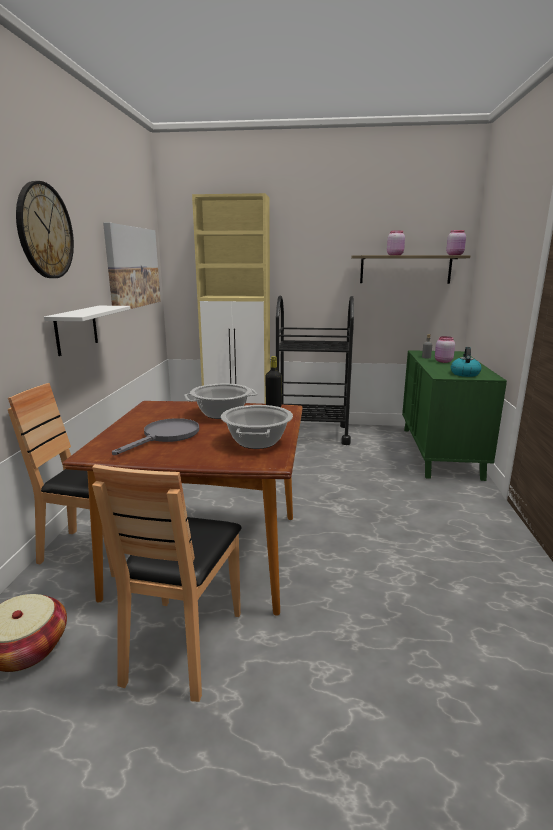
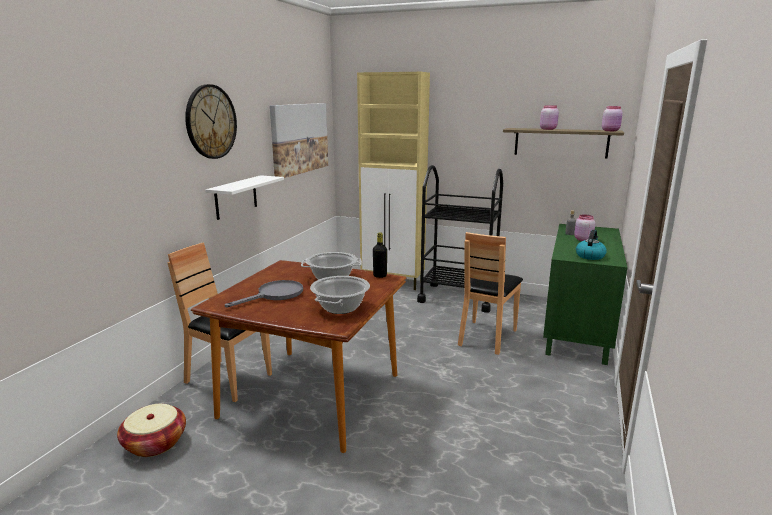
camera: 15 degrees right, 0 degrees up
(183, 645) = (262, 461): brown chair -> brown chair (486, 337)

